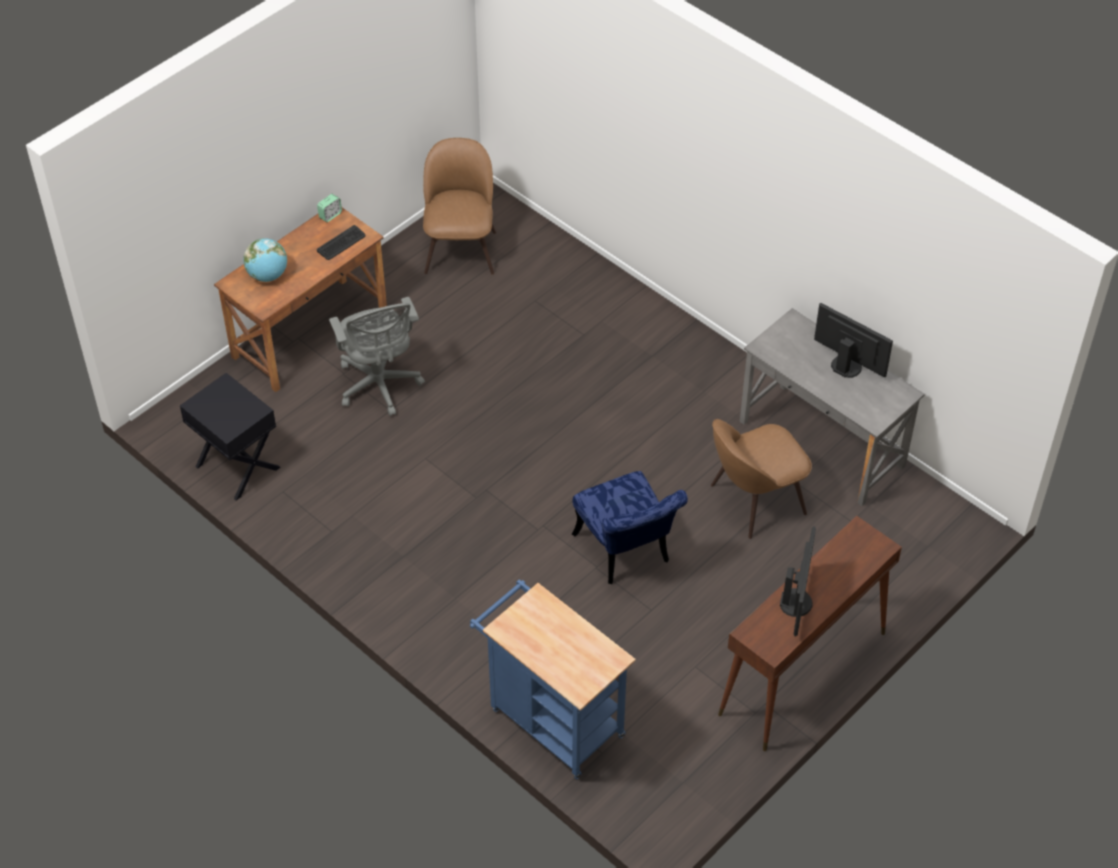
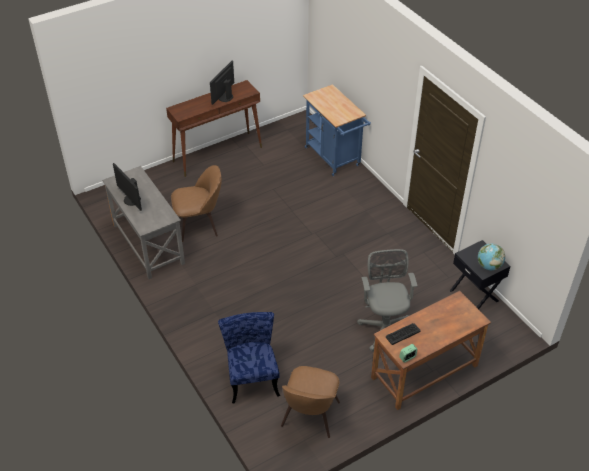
camera: 165 degrees left, 5 degrees down
(268, 275) = (454, 320): globe -> globe (489, 266)
(626, 553) = (275, 213): blue chair -> blue chair (252, 376)

